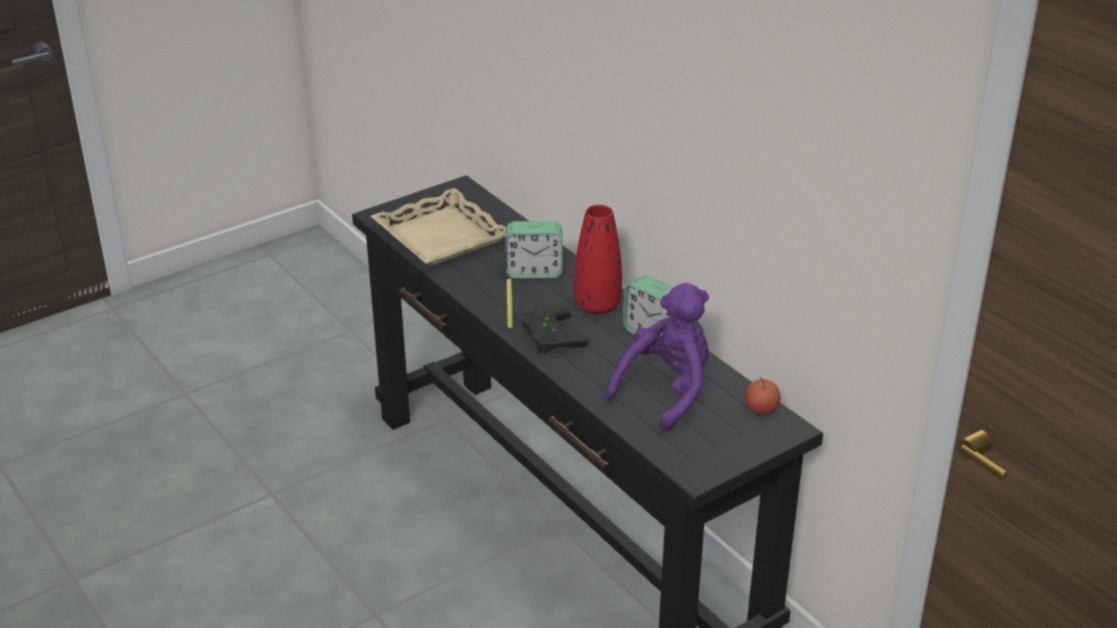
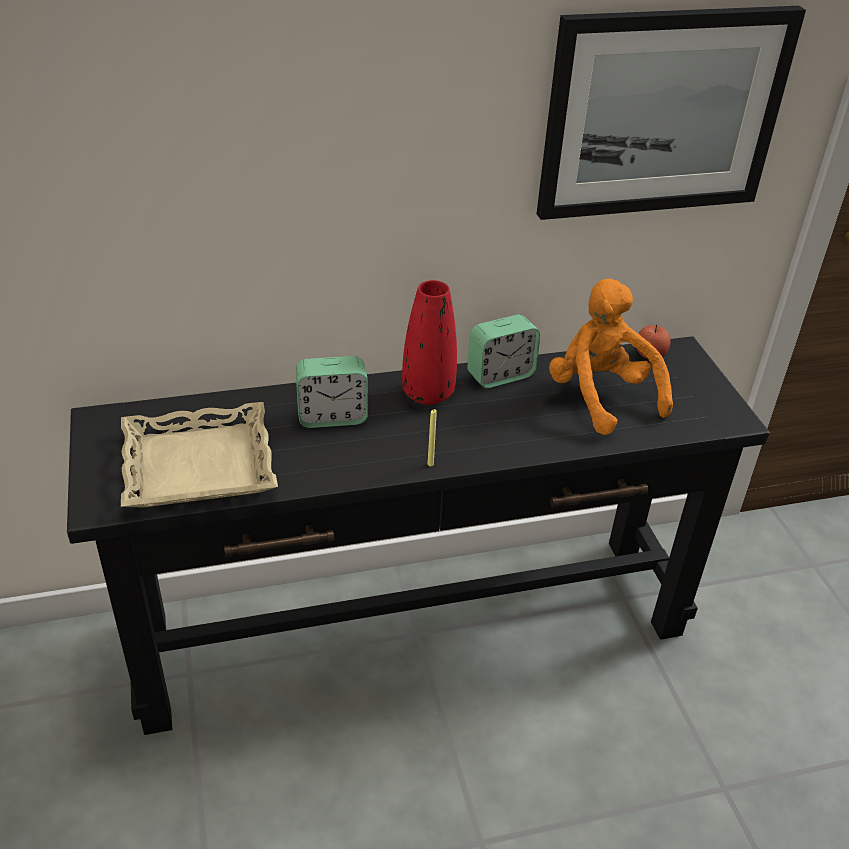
camera: 70 degrees left, 5 degrees up
(534, 272) = (332, 417): alarm clock -> alarm clock turned 60 degrees clockwise
(548, 335) = (464, 441): black game controller -> none
(666, 392) = (601, 397): purple plush toy -> orange plush toy
(798, 175) = (662, 113): none -> picture

